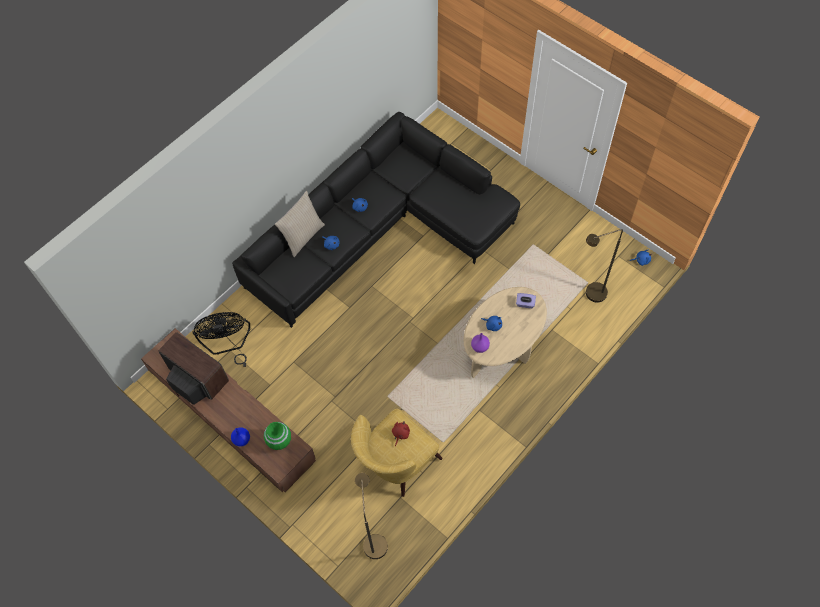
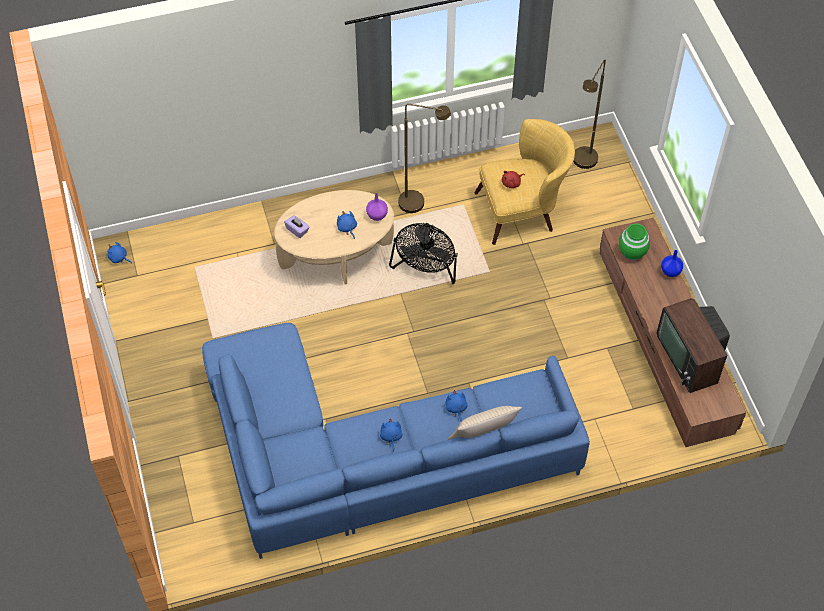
camera: 150 degrees left, 5 degrees down
(228, 344) = (631, 416): black fan -> black fan (424, 265)
(379, 229) = (371, 456): black sofa -> blue sofa
(590, 295) = (204, 253): brown floor lamp -> brown floor lamp (419, 203)

